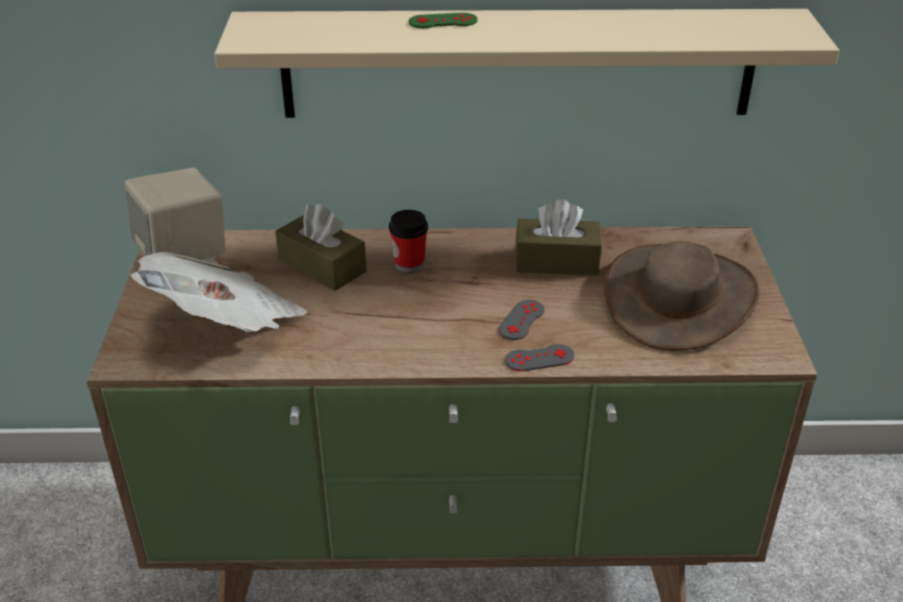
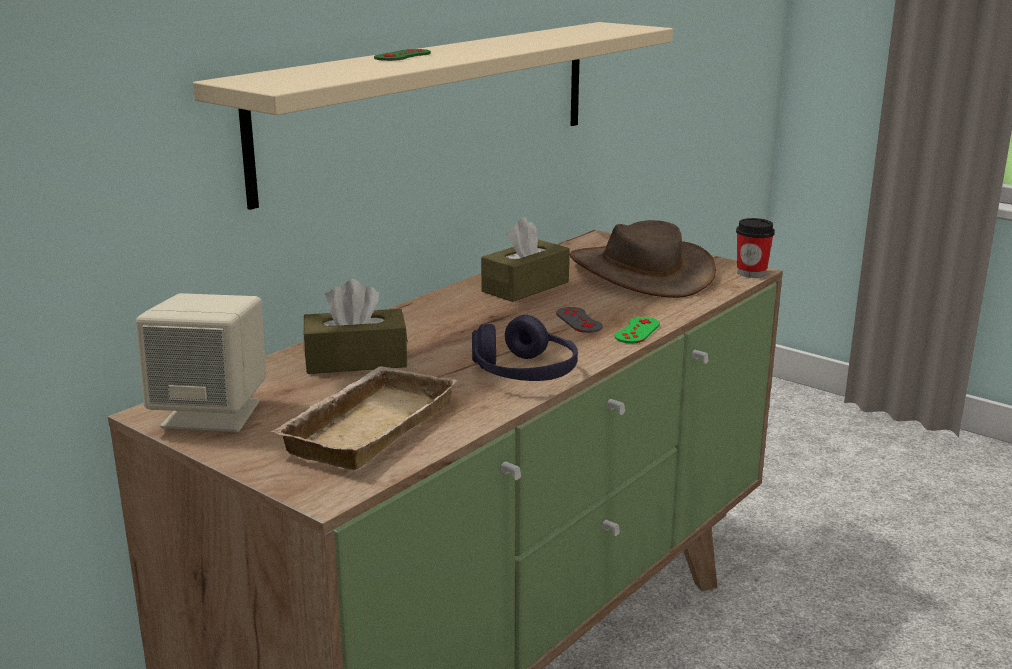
camera: 50 degrees left, 15 degrees down
(228, 325) = (366, 425): newspaper -> beige tray
(386, 345) = (524, 373): none -> purple headphones
(409, 264) = (425, 330): cup -> cup (751, 273)
(539, 358) = (637, 331): grey game controller -> green game controller

